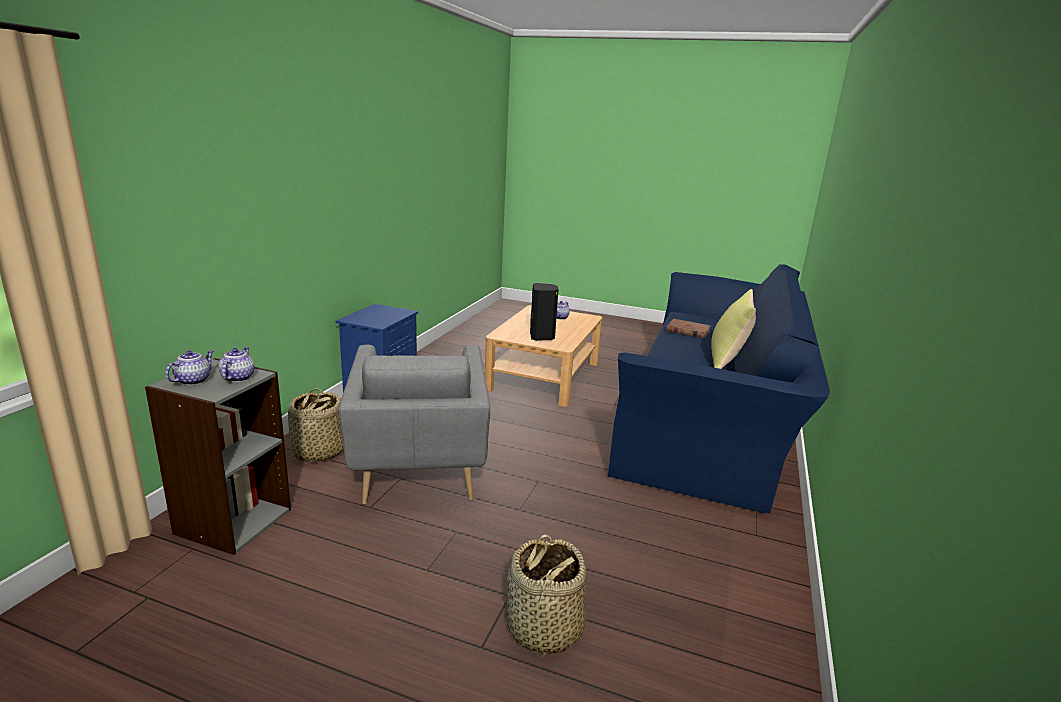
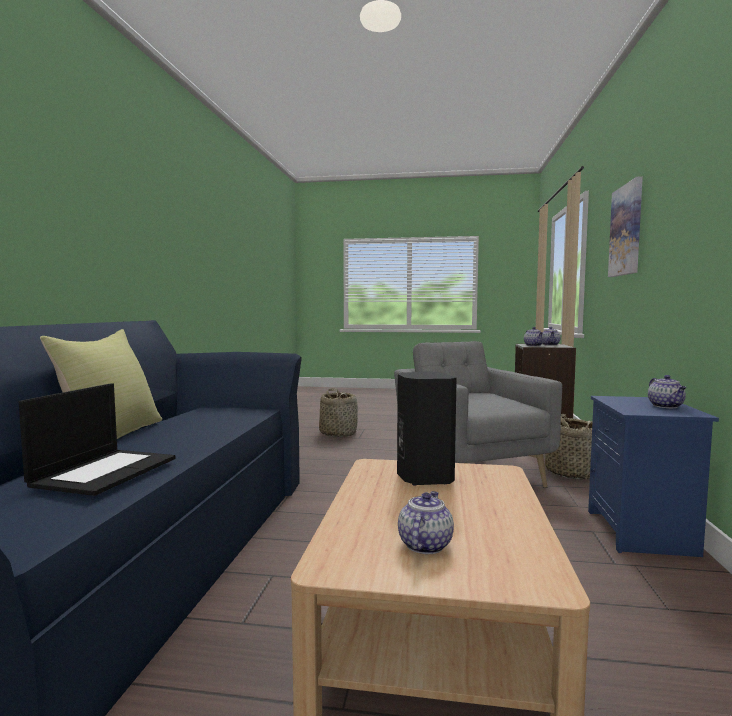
camera: 170 degrees right, 15 degrees down
(225, 184) = (626, 230): none -> picture
(371, 313) = (666, 406): none -> teapot
(687, 331) = (105, 471): brown book -> laptop

